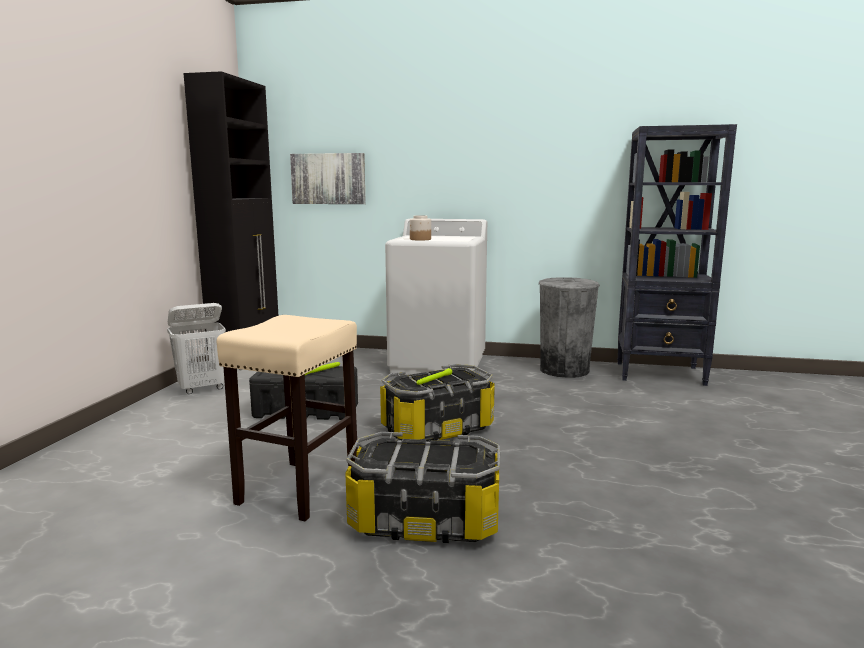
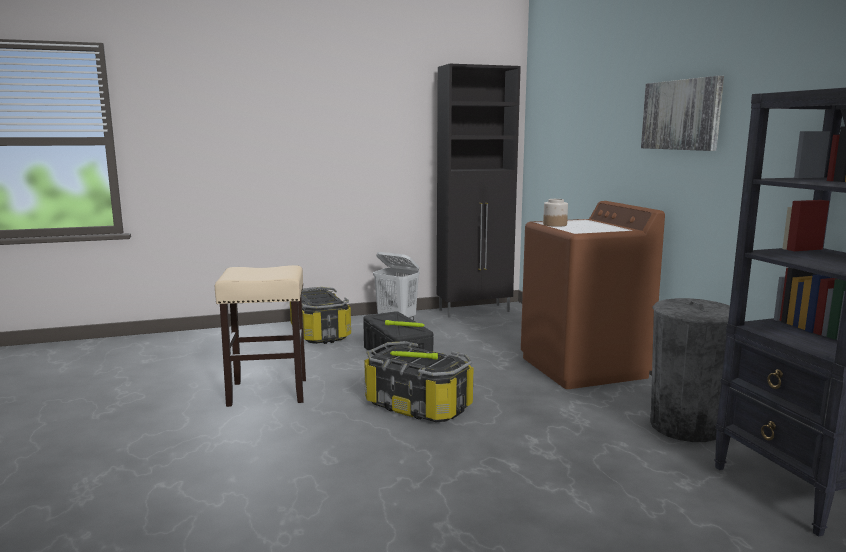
camera: 60 degrees right, 0 degrees up
(328, 179) = (564, 153): picture -> picture (681, 115)
(424, 521) = (248, 441): storage box -> storage box (319, 333)
(439, 364) = (583, 367): white washing machine -> brown washing machine

